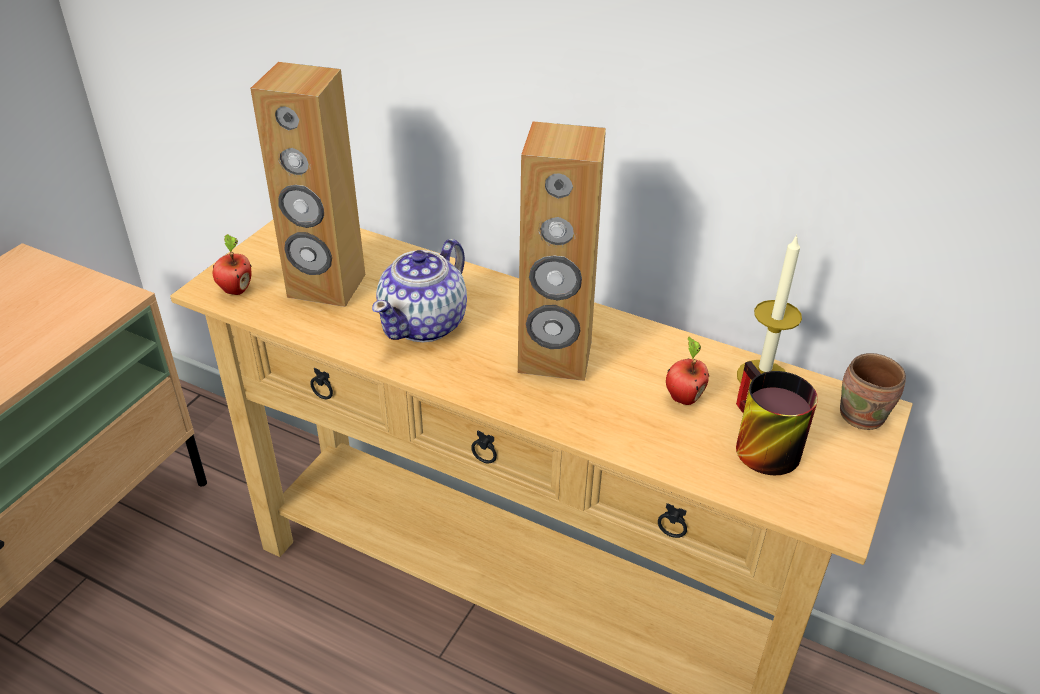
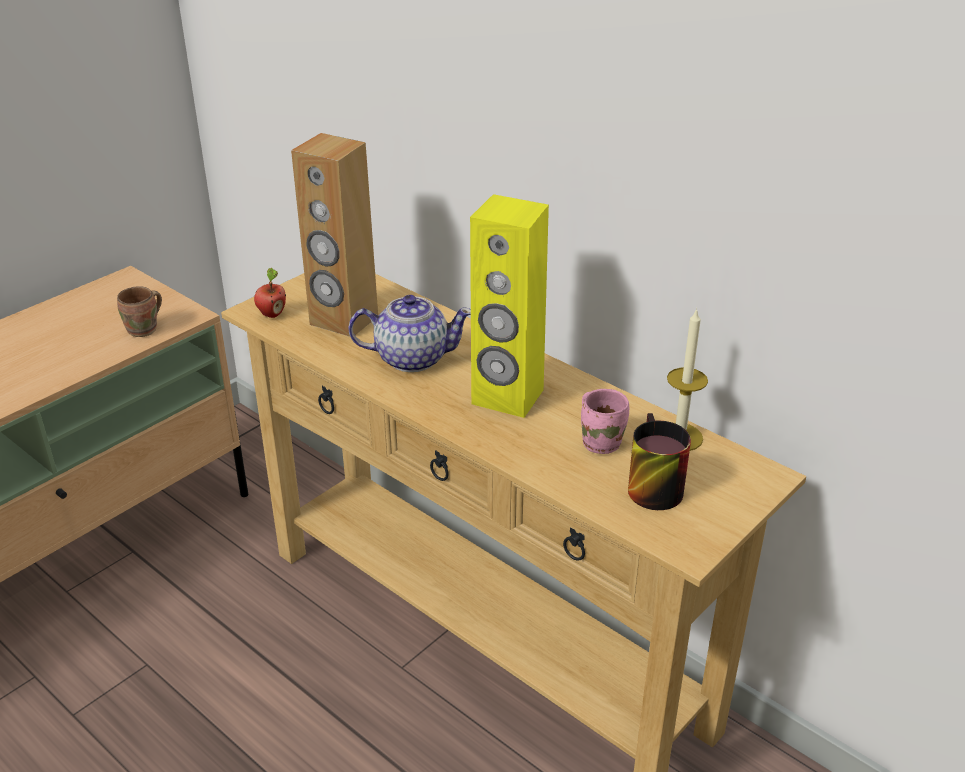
camera: 15 degrees right, 5 degrees down
(425, 324) = (411, 358): teapot -> teapot turned 135 degrees counterclockwise
(555, 358) = (507, 397): brown speaker -> yellow speaker
(683, 397) = (602, 442): apple -> pink mug
(865, 415) = (756, 478): brown mug -> brown mug (145, 330)

